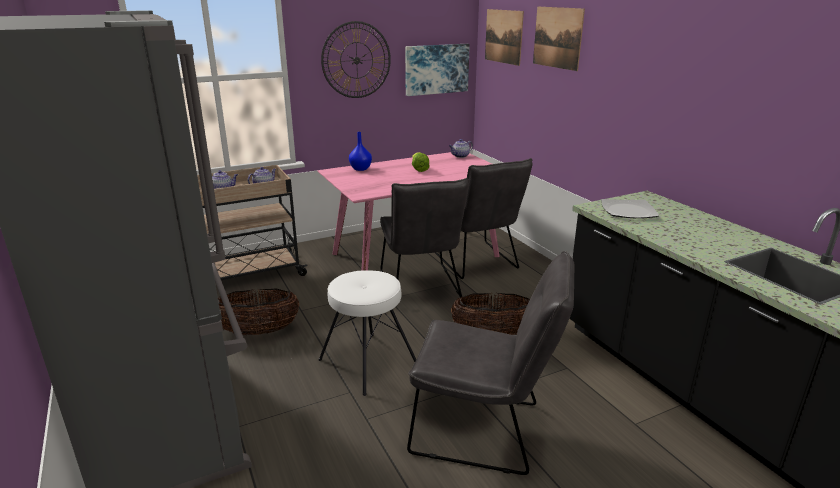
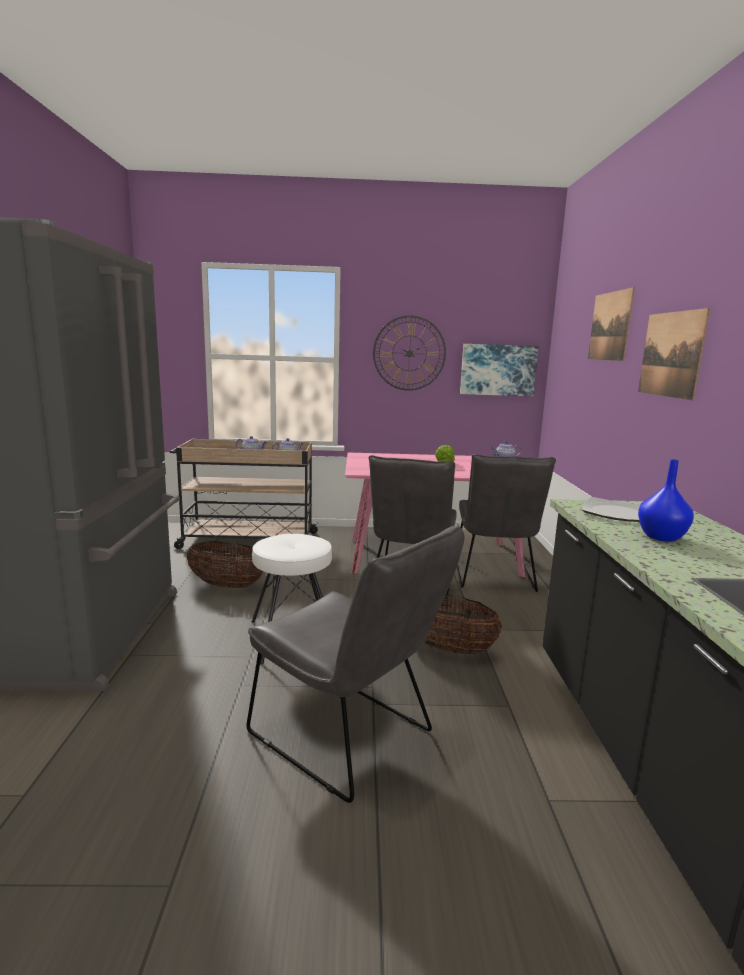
camera: 25 degrees right, 10 degrees down
(360, 169) = (388, 456): blue vase -> blue vase (661, 537)
(503, 36) = (568, 335): picture -> picture (671, 354)

